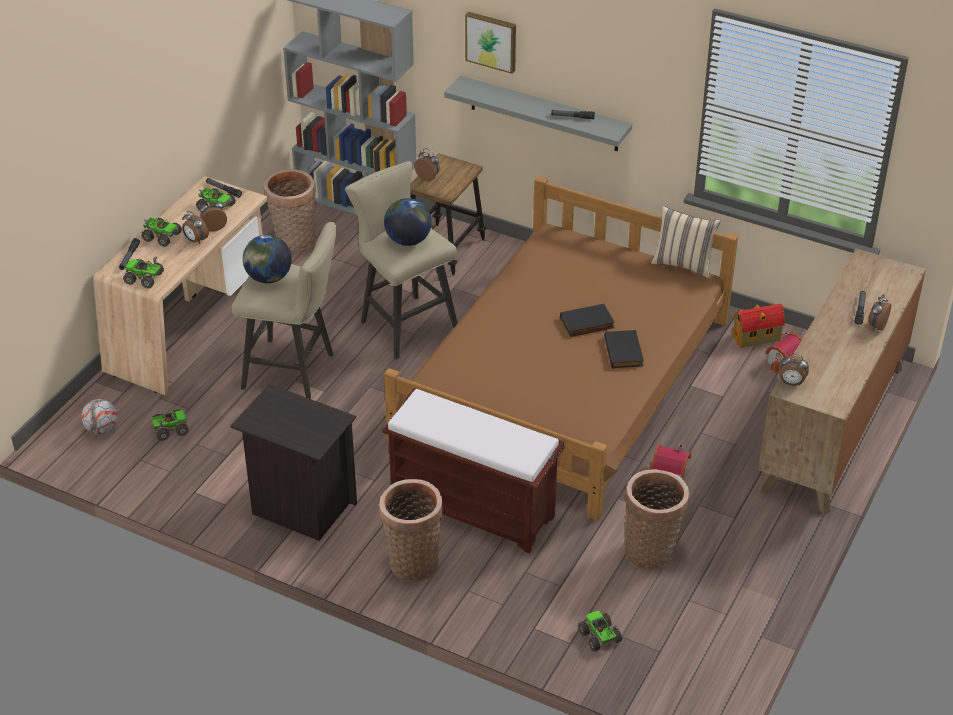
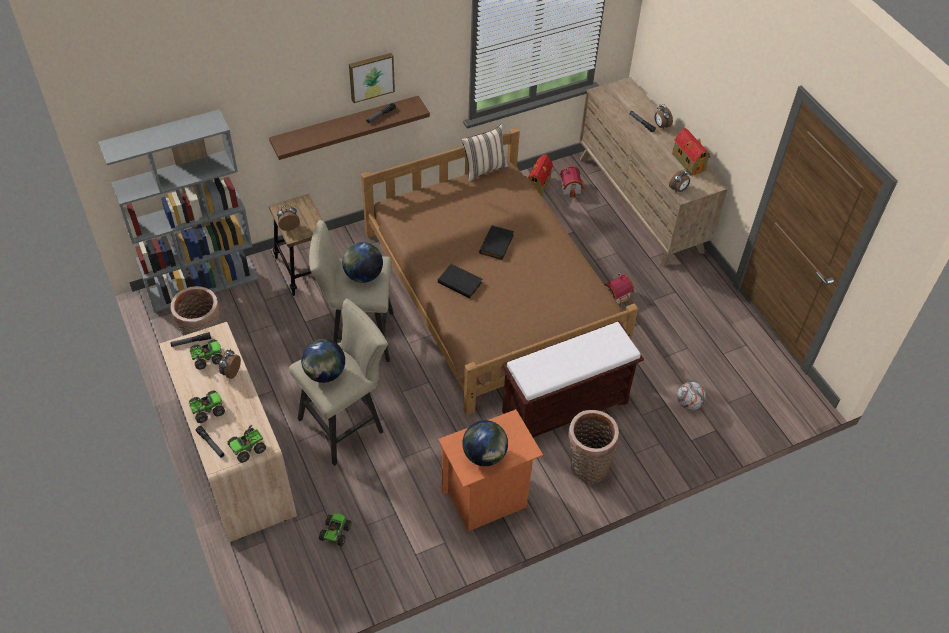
camera: 55 degrees left, 10 degrees up
(101, 429) = (293, 578): football -> football (689, 404)
(195, 240) = (234, 392): alarm clock -> none
(279, 421) = (484, 455): none -> globe
(300, 508) = (486, 499): black nightstand -> orange nightstand
(491, 41) = (293, 96): picture -> picture (371, 76)
(544, 114) = (346, 127): grey shelf -> brown shelf
(600, 637) = (721, 413): toy truck -> none
(624, 352) = (540, 244): black book -> black book (460, 282)
(651, 550) = (671, 345): basket -> none
(847, 371) = (688, 161): none -> toy house

